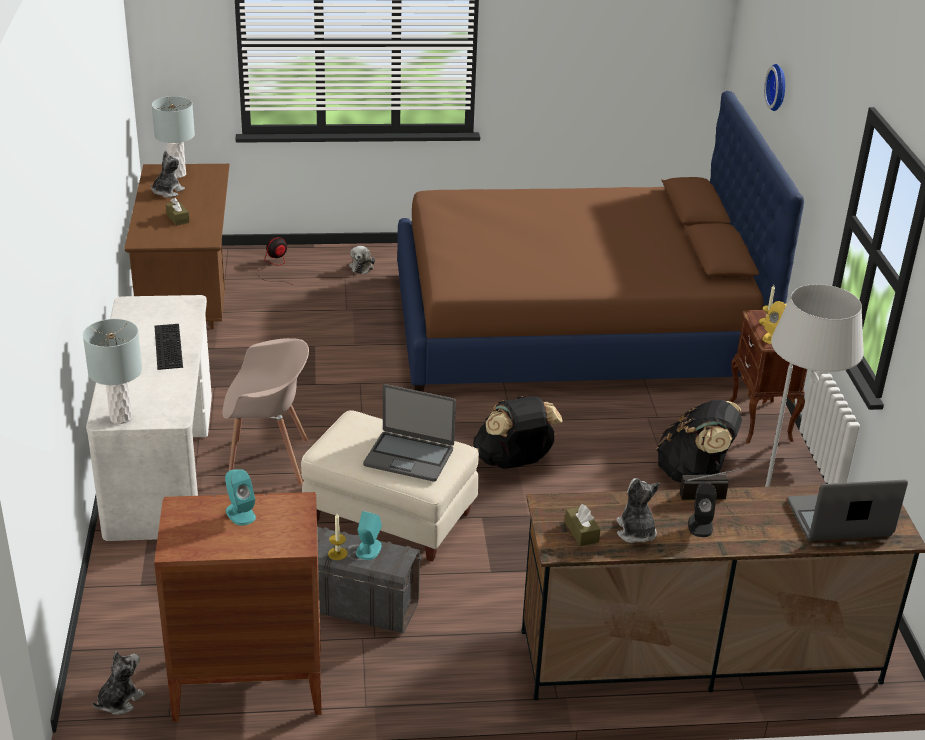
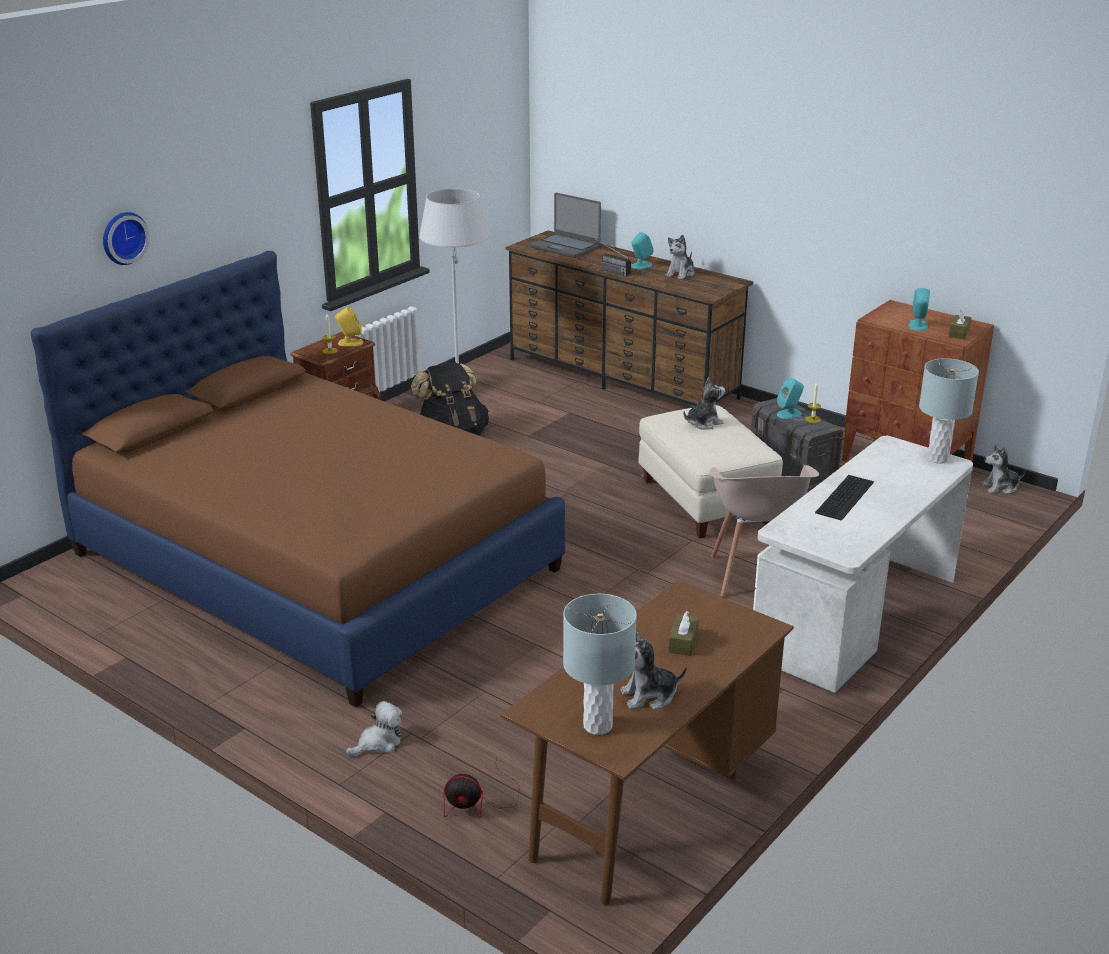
camera: 135 degrees left, 5 degrees down
(270, 461) = (754, 576): beige chair -> beige chair turned 135 degrees counterclockwise
(409, 457) = (703, 423): laptop -> plush toy
(514, 462) = (560, 494): black backpack -> none
(581, 532) = (710, 282): brown tissue box -> brown tissue box (959, 333)
(700, 525) = (641, 265): black speaker -> turquoise speaker

